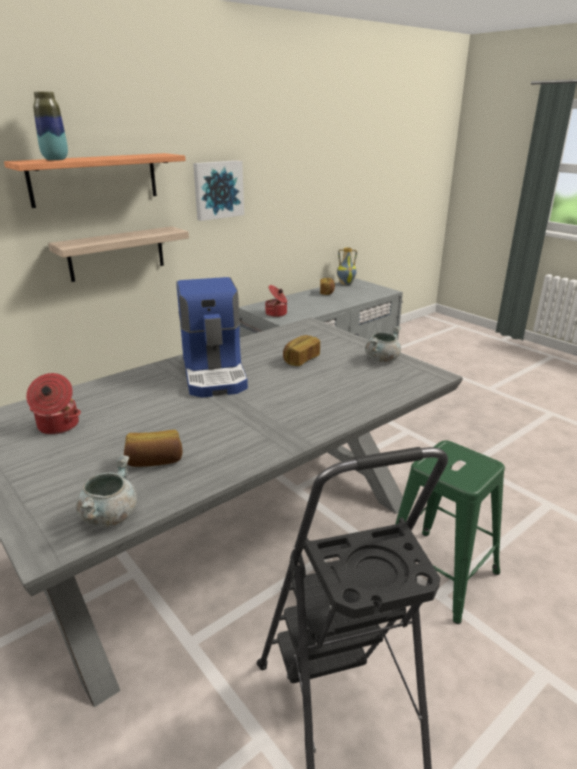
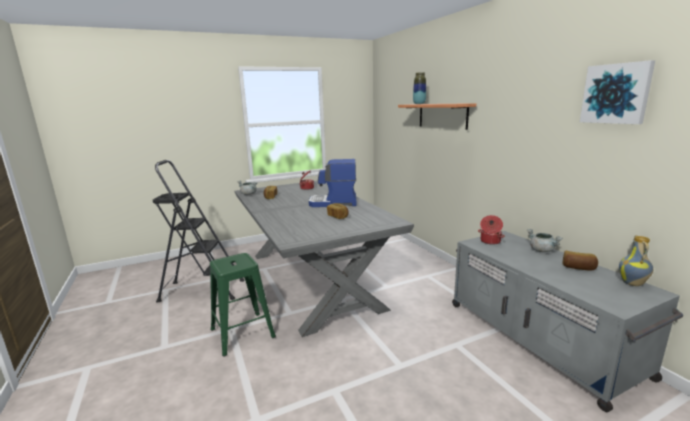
camera: 105 degrees right, 10 degrees down
(116, 253) = (444, 159): shelf -> none
(218, 190) = (506, 133): picture -> picture (616, 93)
(382, 359) = (324, 233): grey cooking pot -> grey cooking pot (542, 250)

